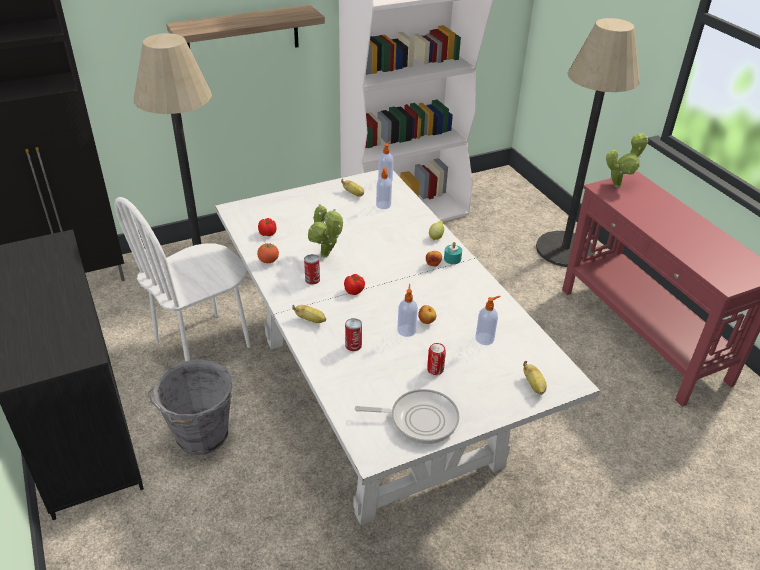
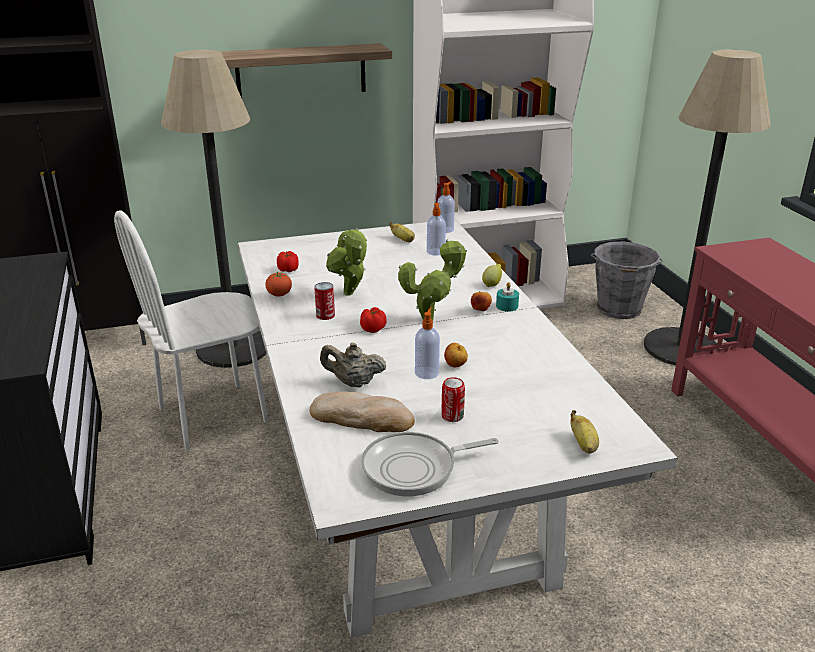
camera: 10 degrees right, 10 degrees down
(201, 437) = (180, 513): grey bucket -> grey bucket (619, 310)
(311, 320) = (309, 354): banana -> none
(353, 345) = (353, 383): can -> beige teapot
(368, 377) = (362, 417): none -> bread
(419, 419) = (415, 468): frying pan -> frying pan turned 150 degrees clockwise
(485, 338) = (528, 388): soap dispenser -> none
(619, 185) = (742, 248): potted plant -> potted plant (432, 319)

